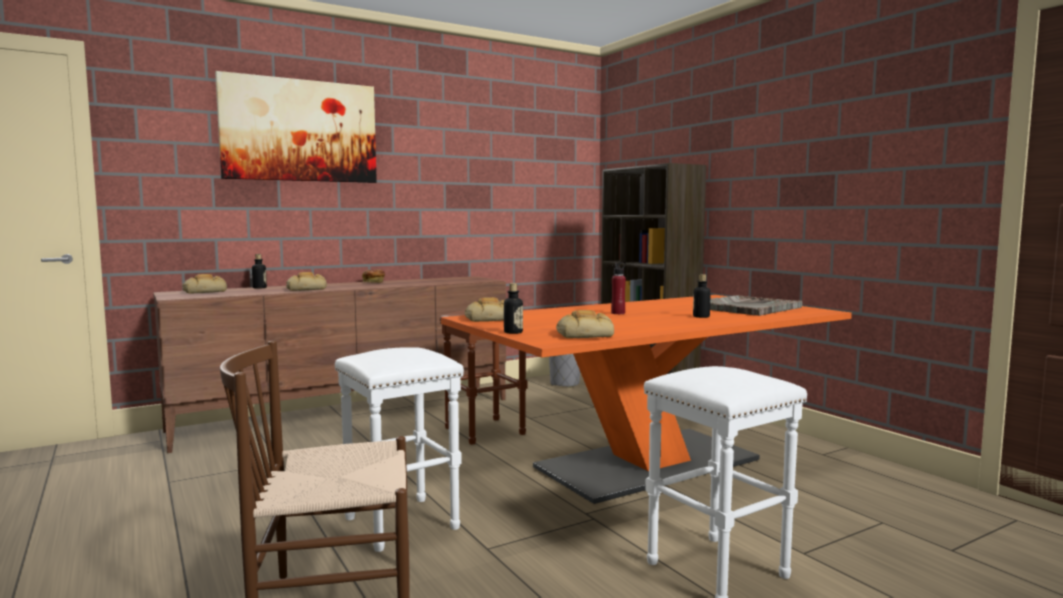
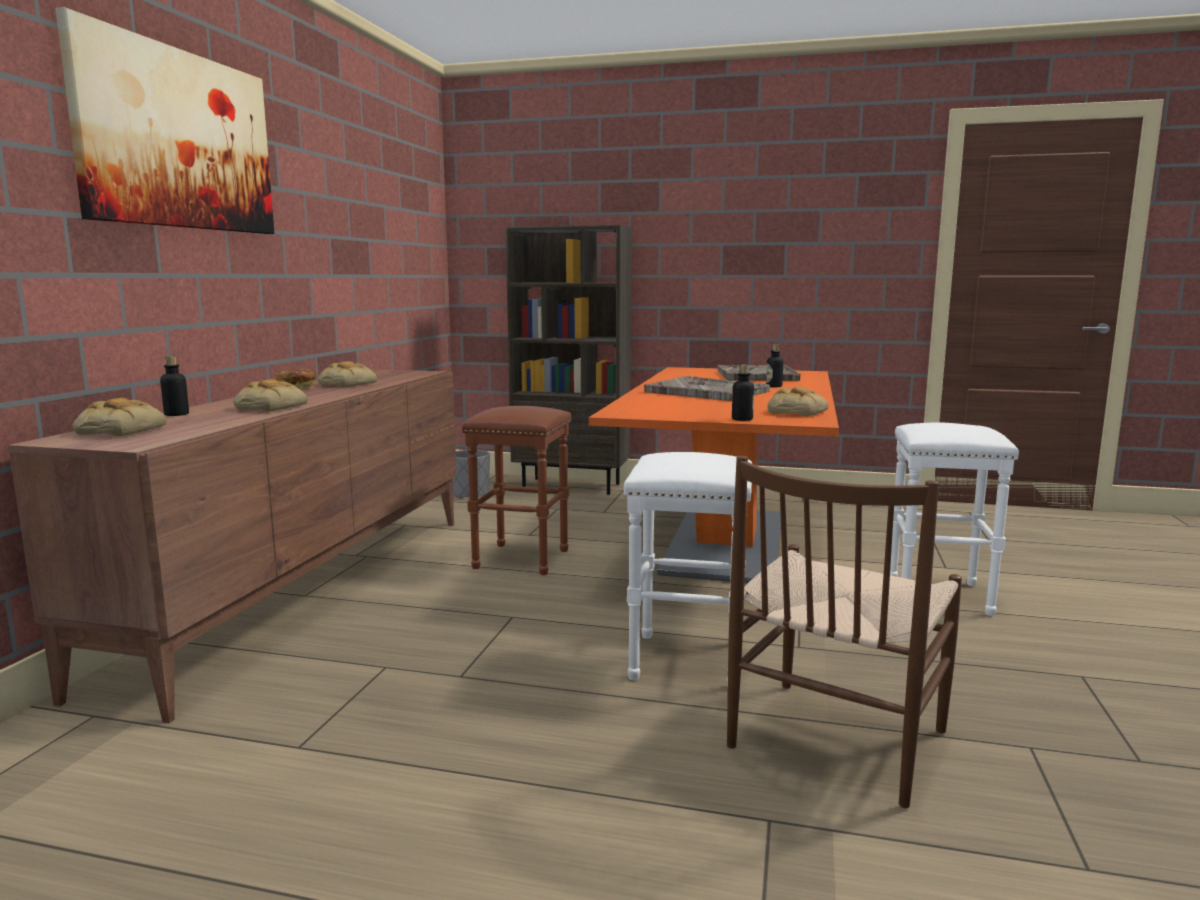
camera: 45 degrees left, 5 degrees up
(490, 319) = (645, 411): bread -> bread (347, 384)
(618, 313) = (705, 391): red bottle -> grey tray

